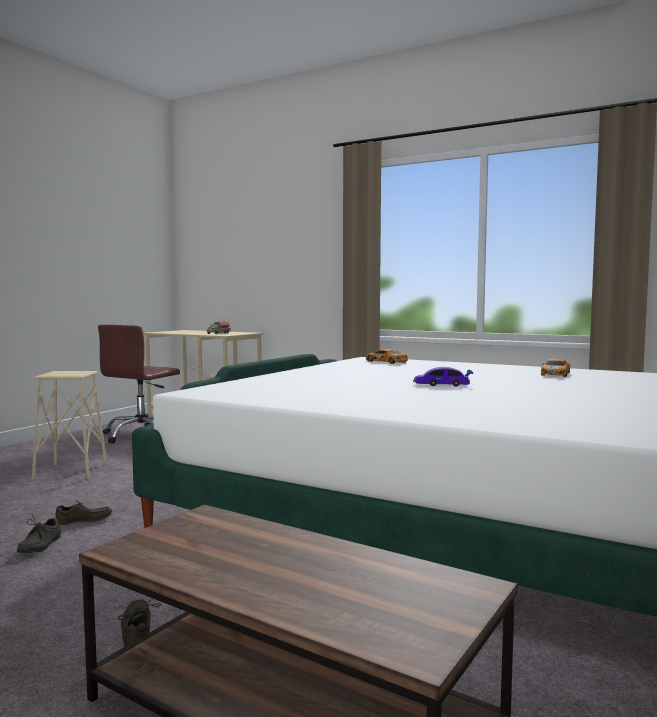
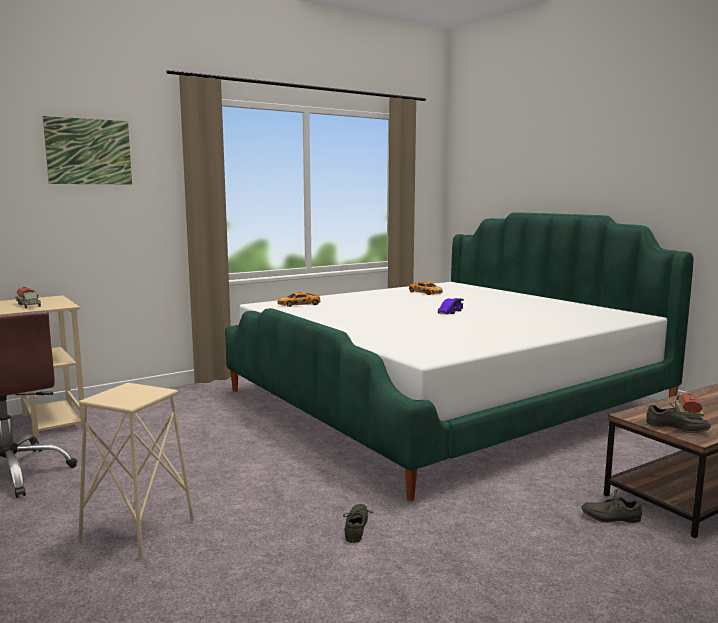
camera: 65 degrees left, 5 degrees up
(38, 546) = (416, 554): grey shoe -> grey shoe (677, 428)
(236, 545) = (687, 414): none -> toy truck
(287, 221) = (89, 151): none -> picture

